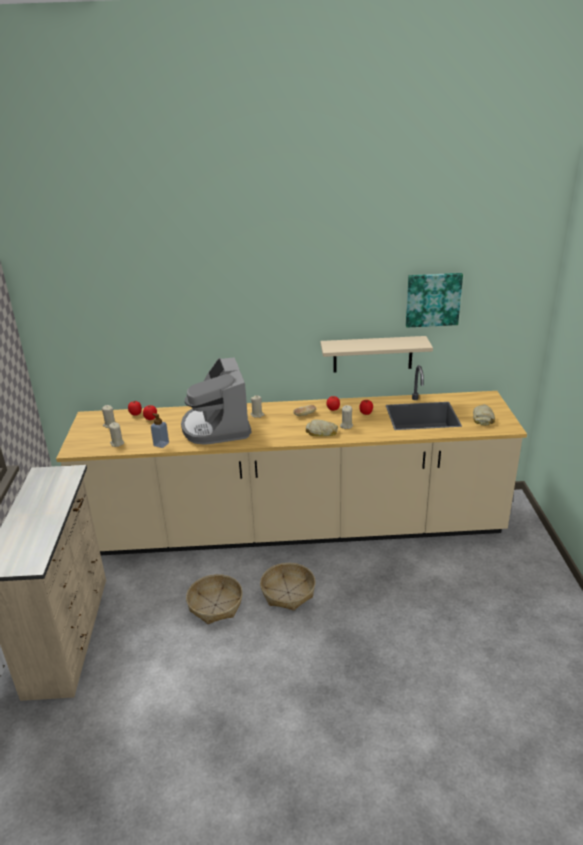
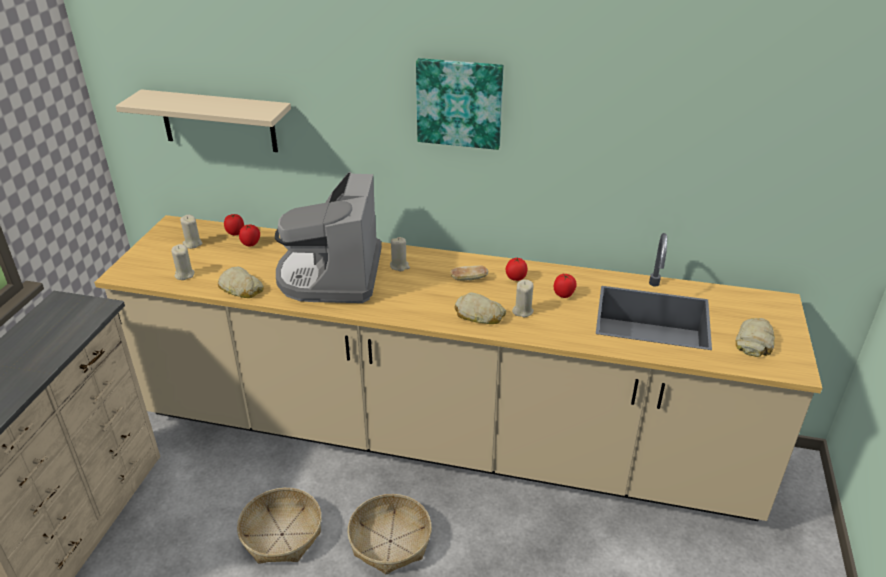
camera: 15 degrees right, 5 degrees up
(161, 444) = (240, 288): soap dispenser -> bread
(372, 354) = (595, 202): beige shelf -> beige shelf (218, 121)
(433, 299) = (707, 127): picture -> picture (459, 102)

